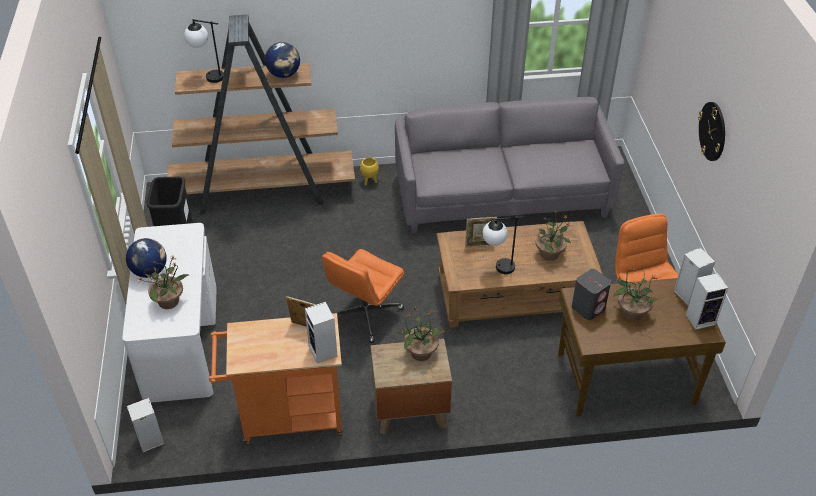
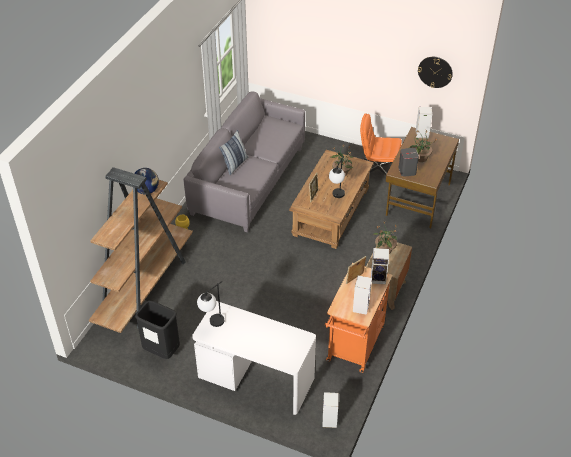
camera: 60 degrees left, 0 degrees up
(150, 271) = (241, 341): globe -> none
(169, 301) = (277, 339): potted plant -> none
(208, 76) = (112, 226): table lamp -> table lamp (212, 324)
(365, 315) = (299, 281): orange office chair -> none
(470, 152) = (235, 164): none -> pillow
(701, 319) = (440, 138): speaker -> speaker (360, 306)
(712, 131) = (365, 55): wall clock -> wall clock (435, 71)

